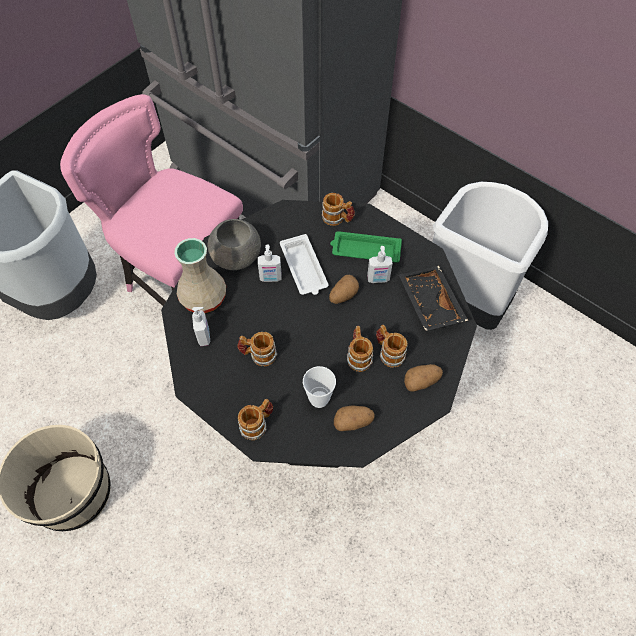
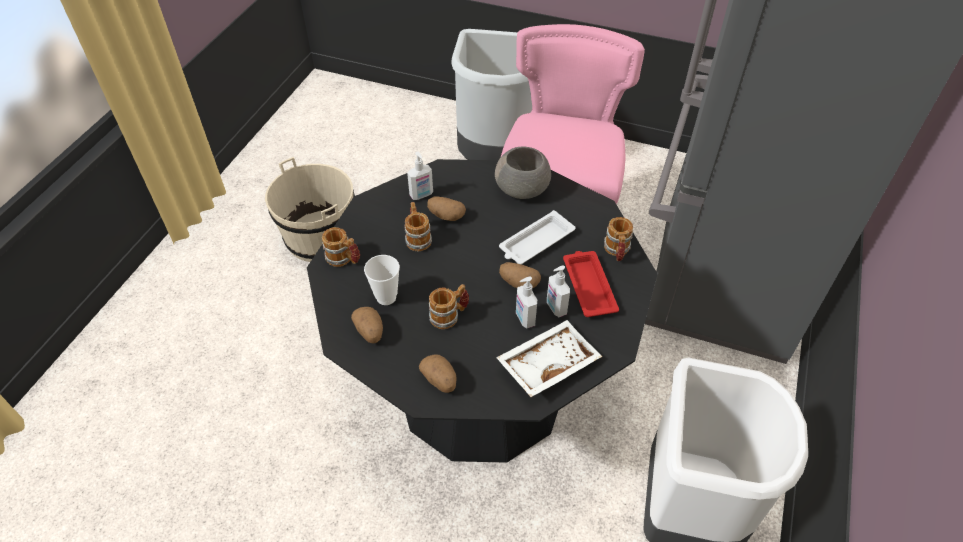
camera: 70 degrees right, 10 degrees down
(204, 298) = (463, 182): beige vase -> none
(241, 324) = (446, 216): none -> potato
(270, 278) = (510, 221): soap dispenser -> soap dispenser (524, 319)
(365, 250) = (588, 286): green tray -> red tray
(388, 352) = (464, 341): mug -> none
(429, 303) = (547, 363): black tray -> white tray

